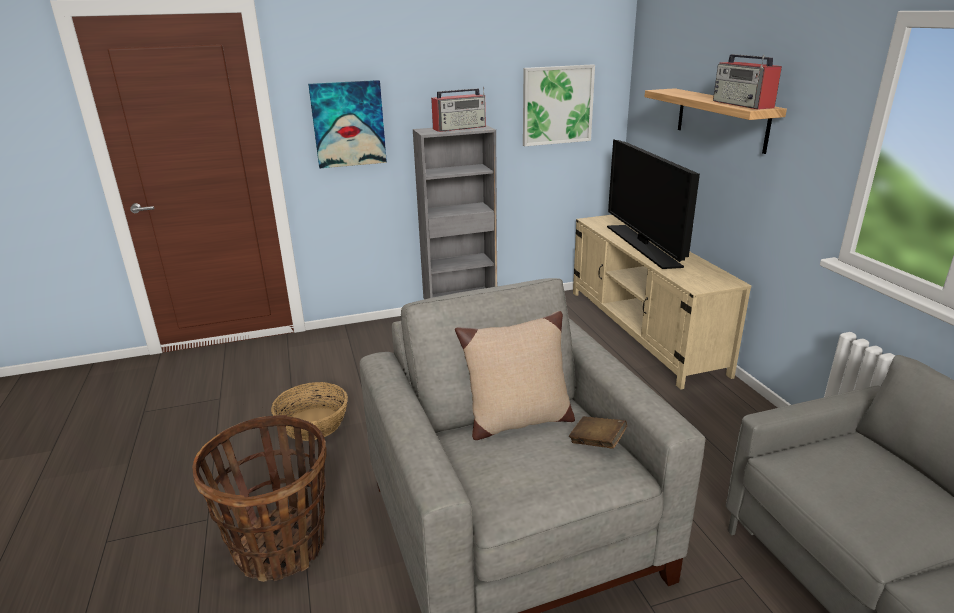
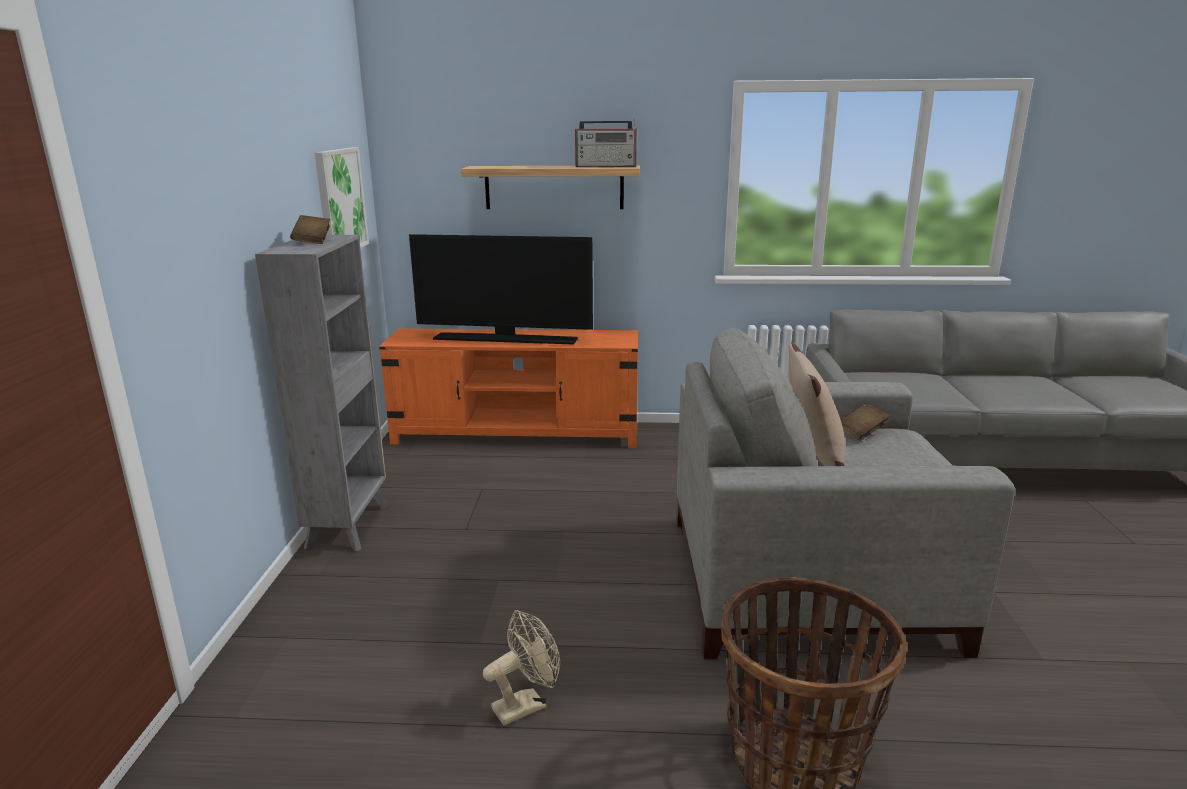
camera: 70 degrees left, 5 degrees down
(313, 423) = (526, 704): basket -> beige fan
(348, 124) = (187, 259): picture -> none
(460, 128) = (312, 241): radio -> brown book
(643, 330) = (517, 434): beige tv stand -> orange tv stand

